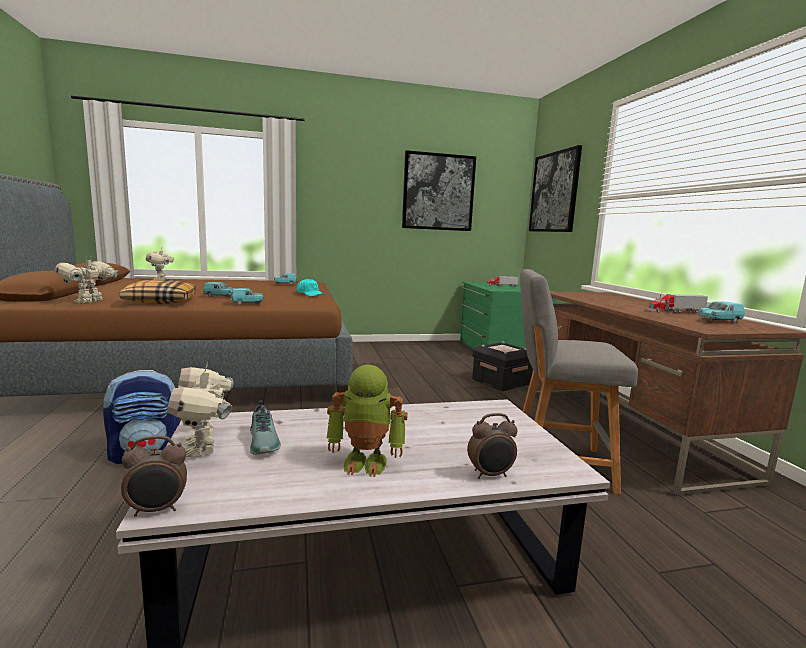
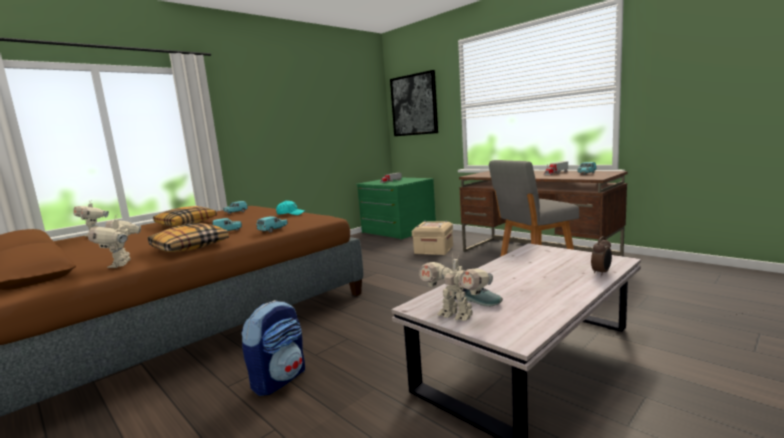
camera: 30 degrees left, 0 degrees up
(157, 510) = (519, 342): alarm clock -> none
(229, 284) = (186, 223): none -> pillow
(366, 461) = (545, 288): toy robot -> none
(438, 192) = (326, 112): picture -> none
(501, 382) = (433, 250): black storage box -> beige storage box

